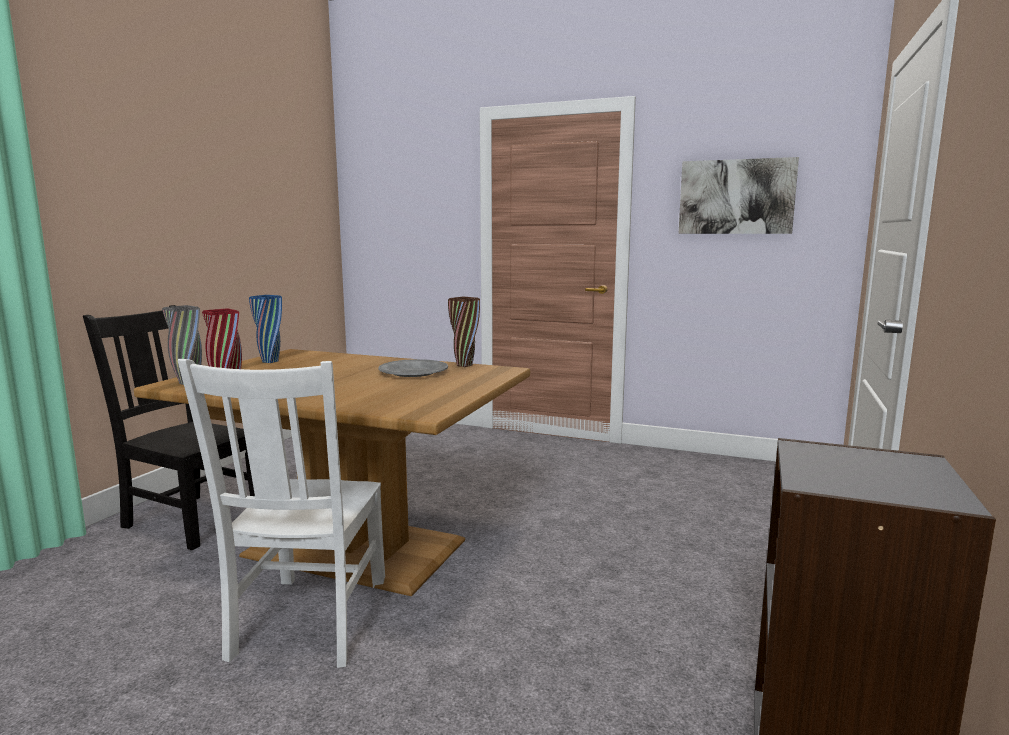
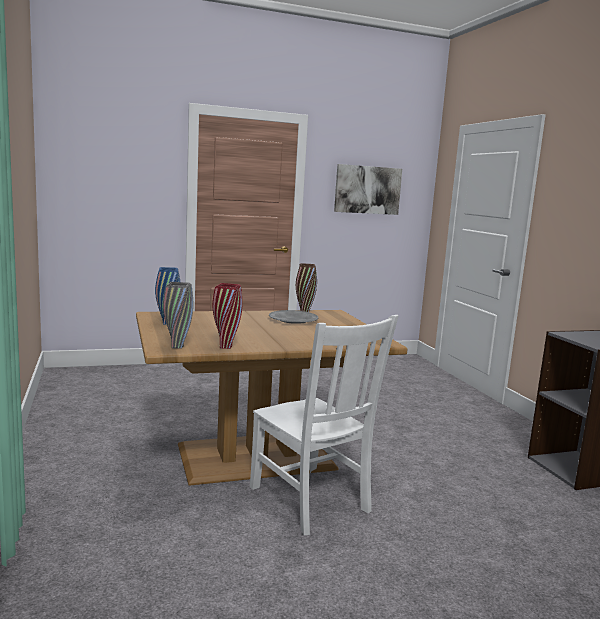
camera: 40 degrees left, 0 degrees up
(191, 519) = (90, 476): black chair -> none

